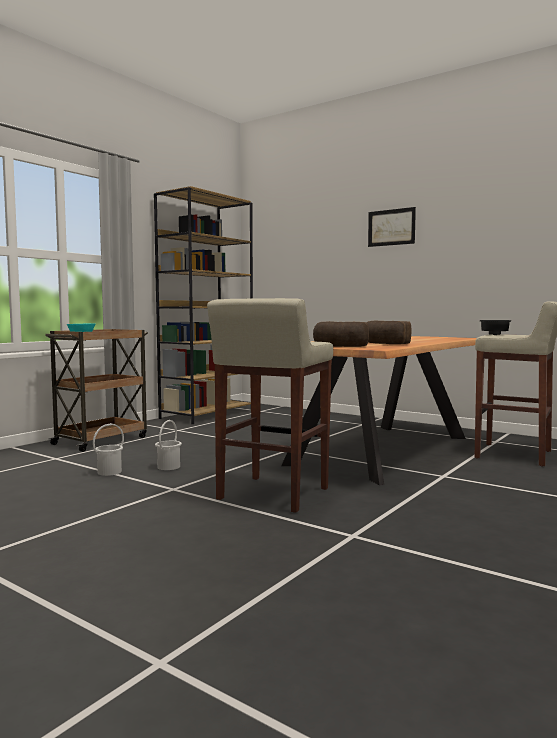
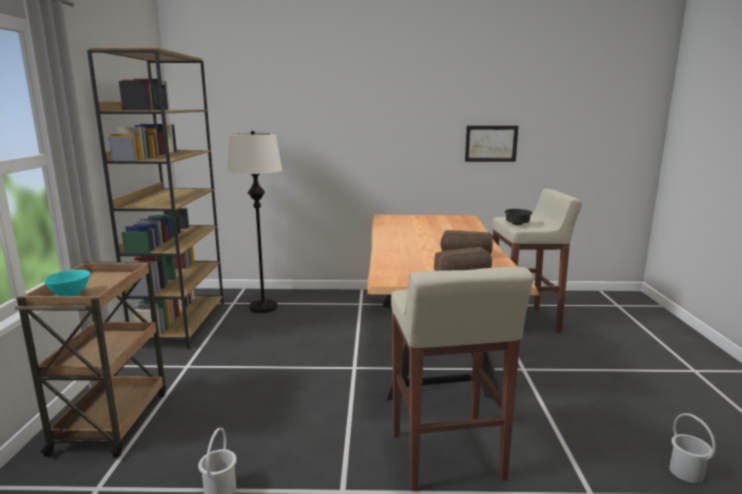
camera: 35 degrees left, 10 degrees up
(169, 467) = (278, 447): white bucket -> white bucket (686, 472)
(279, 415) = (263, 307): none -> white floor lamp
(391, 227) = (368, 100): picture -> picture (491, 143)

